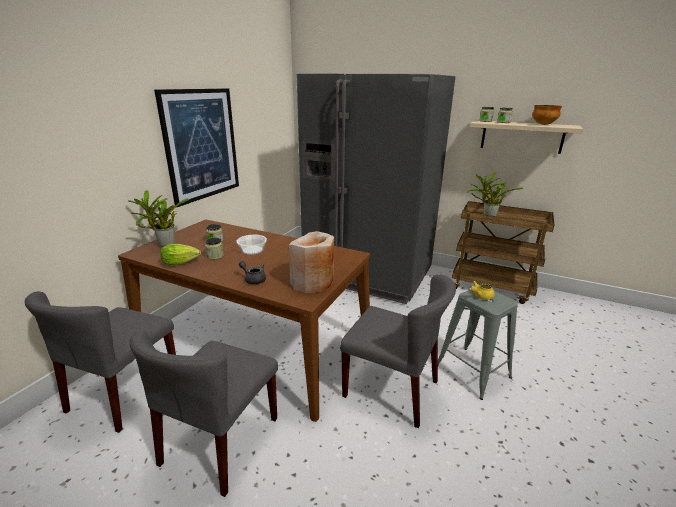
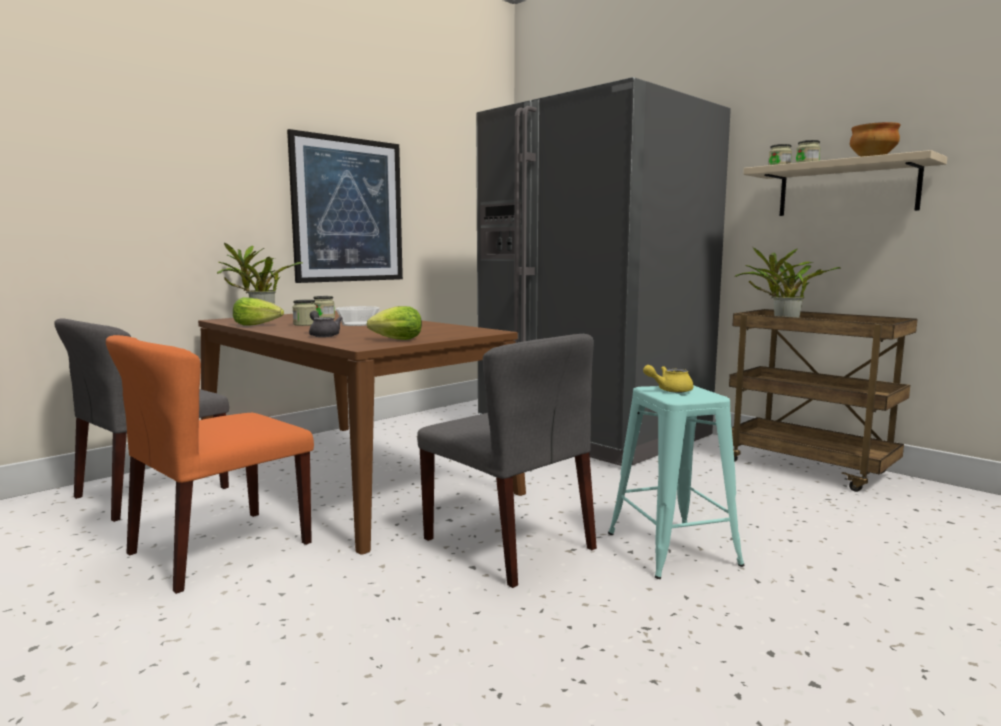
camera: 20 degrees right, 15 degrees down
(221, 441) = (219, 549): grey chair -> orange chair
(312, 282) = (394, 340): beige vase -> lettuce
(472, 372) = (672, 549): grey stool -> turquoise stool

